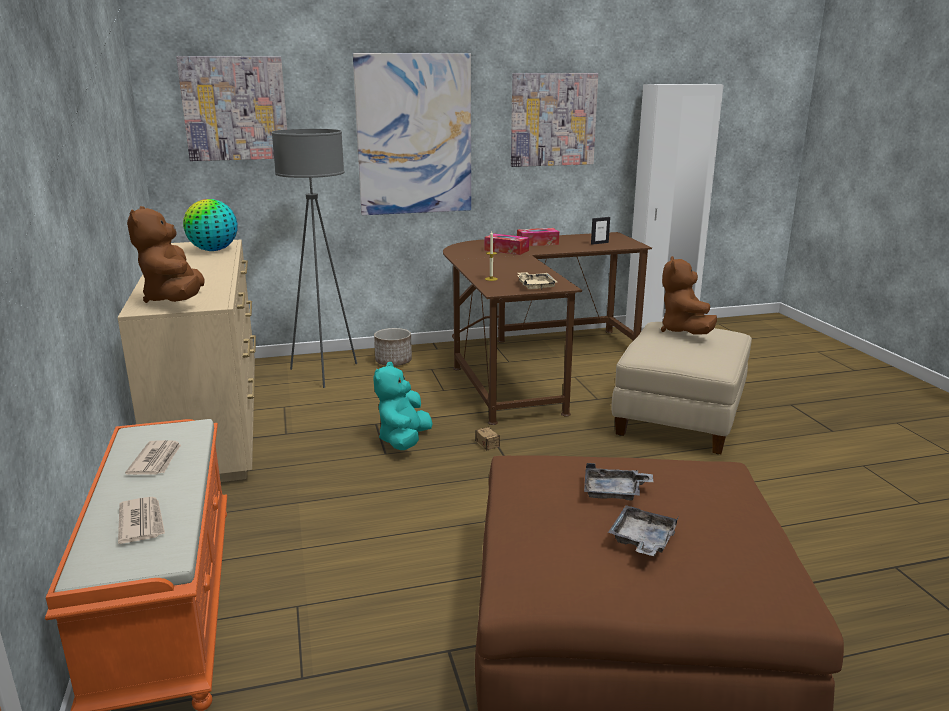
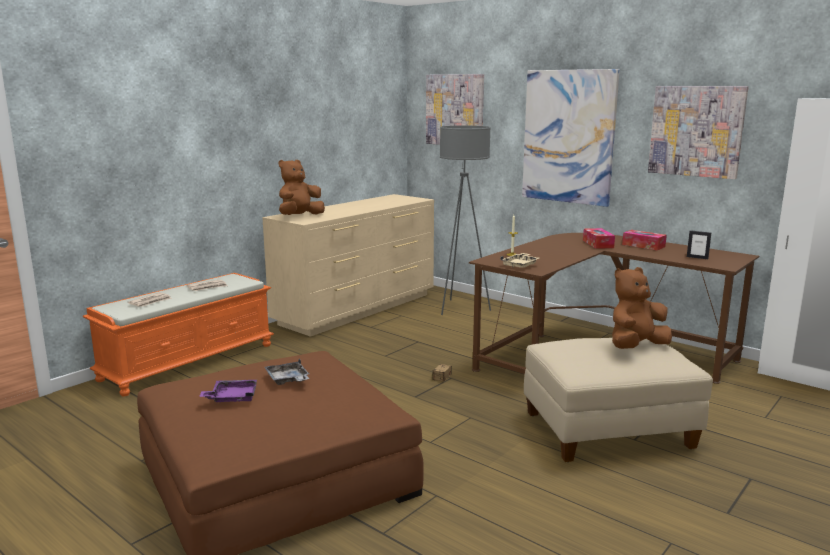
camera: 55 degrees right, 5 degrees down
(213, 250) = (399, 201): globe -> none
(393, 361) = (513, 317): planter -> none
(404, 441) = (408, 355): turquoise plush toy -> none
(642, 540) = (232, 398): grey tray -> purple tray

